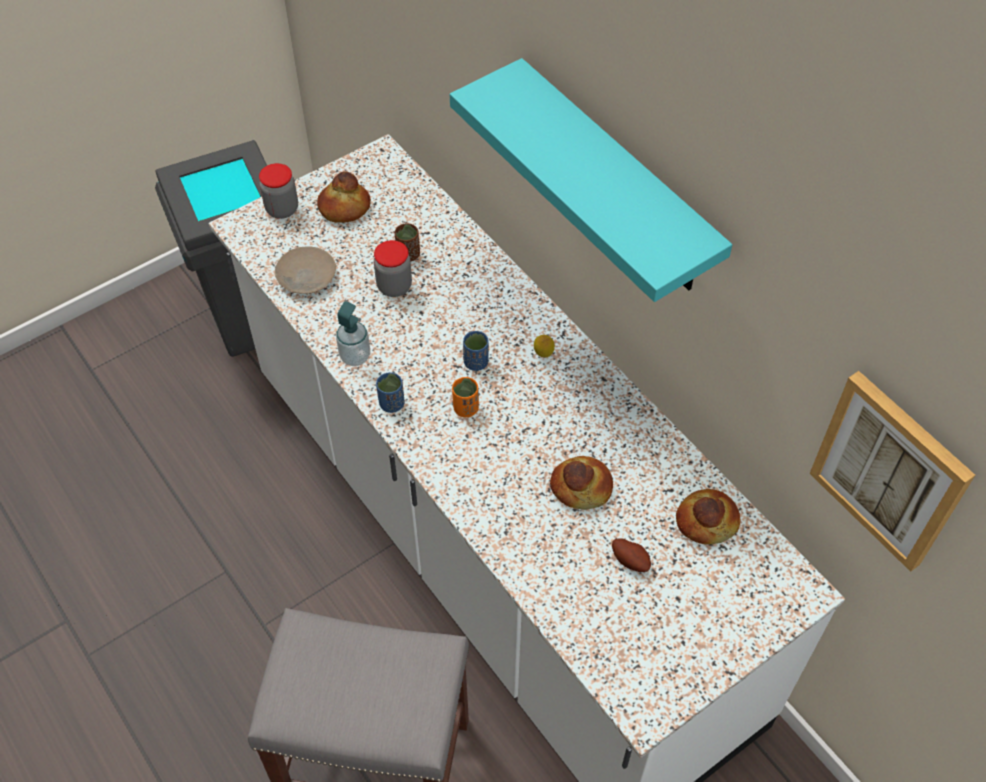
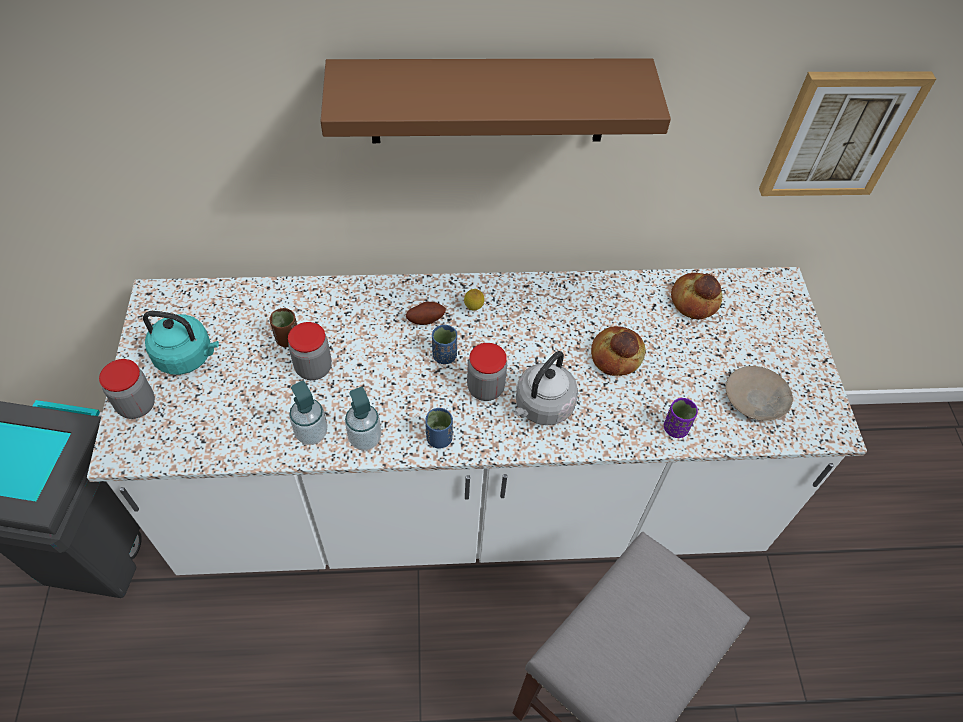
camera: 60 degrees left, 0 degrees up
(306, 276) = (238, 428): beige plate -> beige plate (756, 398)
(335, 321) = (311, 433): none -> soap dispenser
(344, 208) = (187, 357): bread -> turquoise kettle
(465, 408) = (485, 388): orange cup -> jar
(478, 458) = (542, 407): none -> grey kettle
(536, 572) = (675, 428): none -> purple cup
(616, 181) = (489, 101): turquoise shelf -> brown shelf
(630, 560) = (700, 363): potato -> potato (425, 319)

